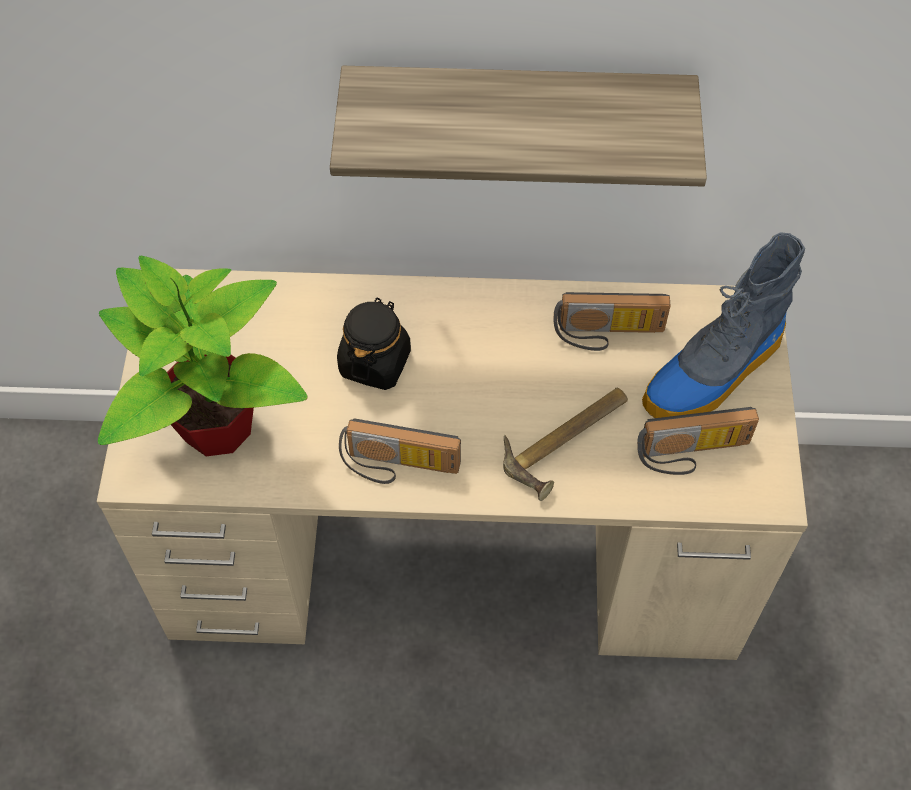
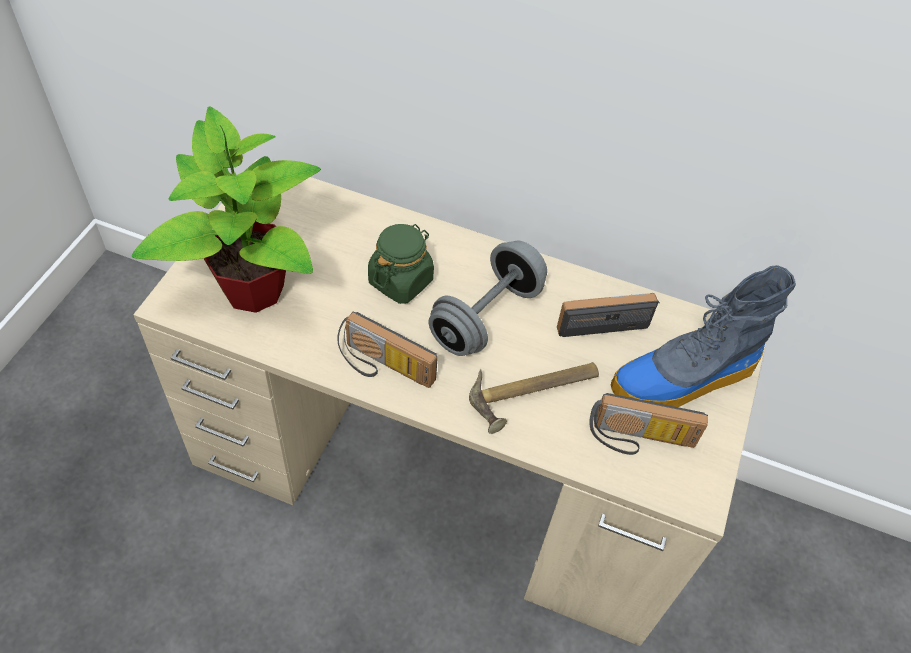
camera: 15 degrees right, 5 degrees down
(375, 362) = (401, 281): black jar -> green jar
(484, 372) = (486, 316): none -> grey dumbbell
(516, 116) = (571, 95): shelf -> none
(608, 334) = (603, 320): radio -> radio turned 150 degrees clockwise

